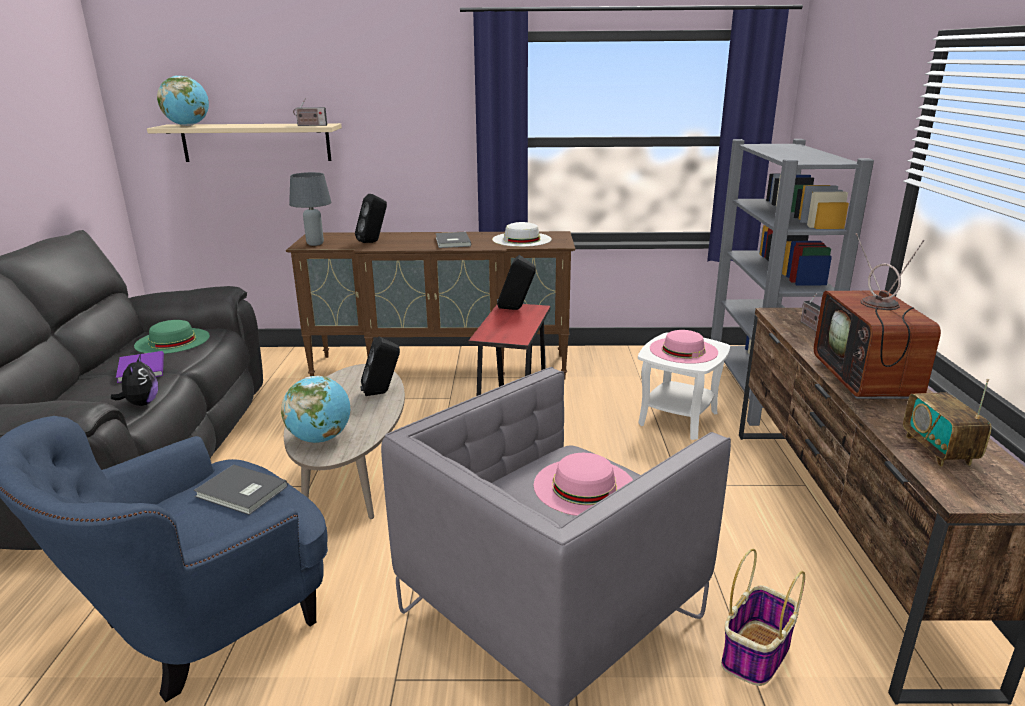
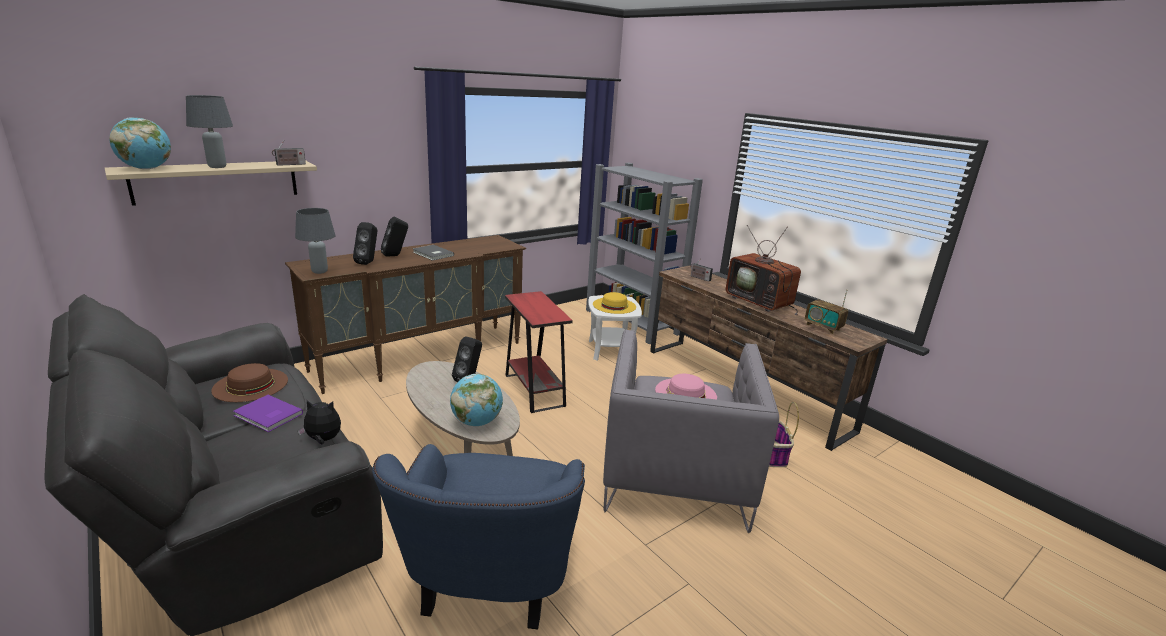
camera: 40 degrees left, 0 degrees up
(141, 403) = (323, 440): plush toy -> plush toy turned 45 degrees counterclockwise
(172, 341) = (250, 385): green hat -> brown hat
(241, 493) = (501, 470): grey book -> none
(244, 125) = (218, 167): none -> grey table lamp
(516, 309) = (525, 297): black speaker -> black speaker (395, 255)
(522, 239) = (479, 245): white hat -> none
(683, 350) = (614, 305): pink hat -> yellow hat

